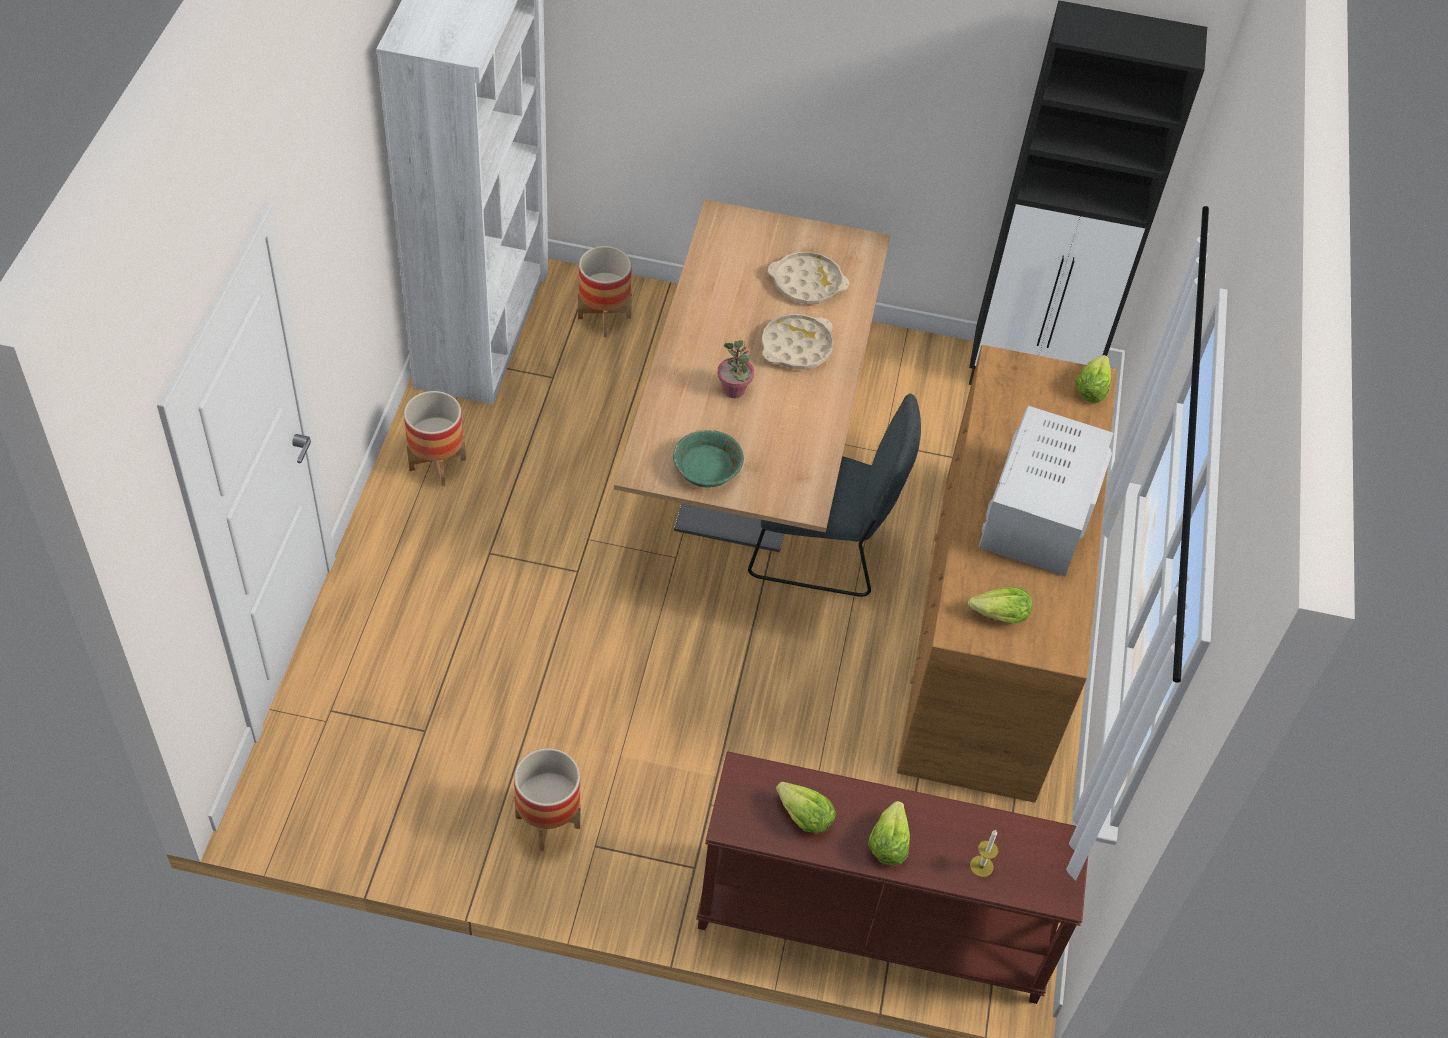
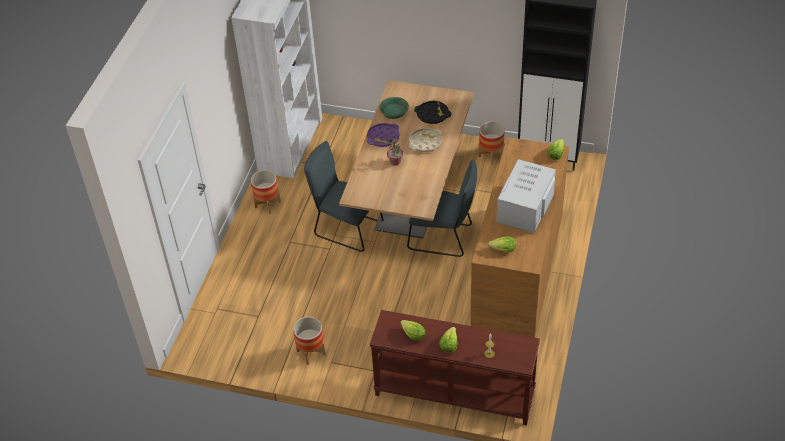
camera: 10 degrees right, 5 degrees down
(604, 317) = (347, 138): planter -> planter (491, 155)
(611, 524) = (345, 228): none -> grey chair
(703, 332) = (383, 137): none -> purple tray
(707, 468) = (381, 195): green bowl -> green bowl (394, 112)
(807, 283) = (432, 115): beige tray -> black tray

